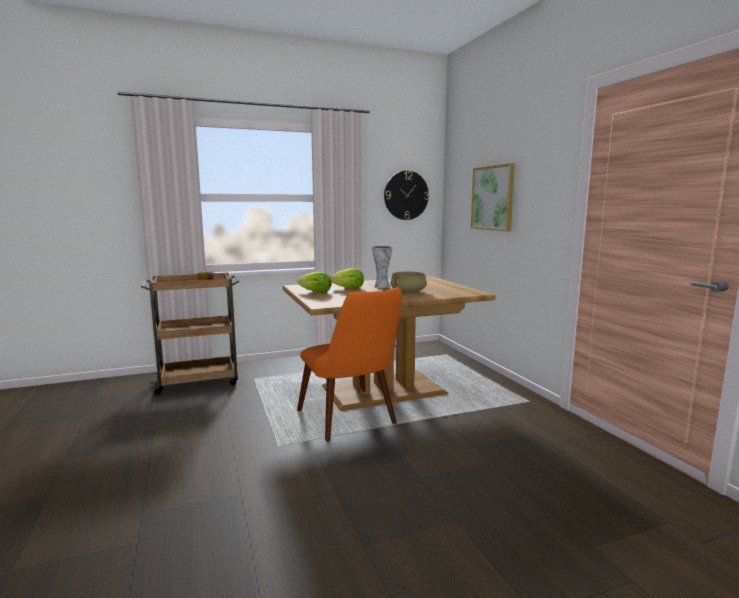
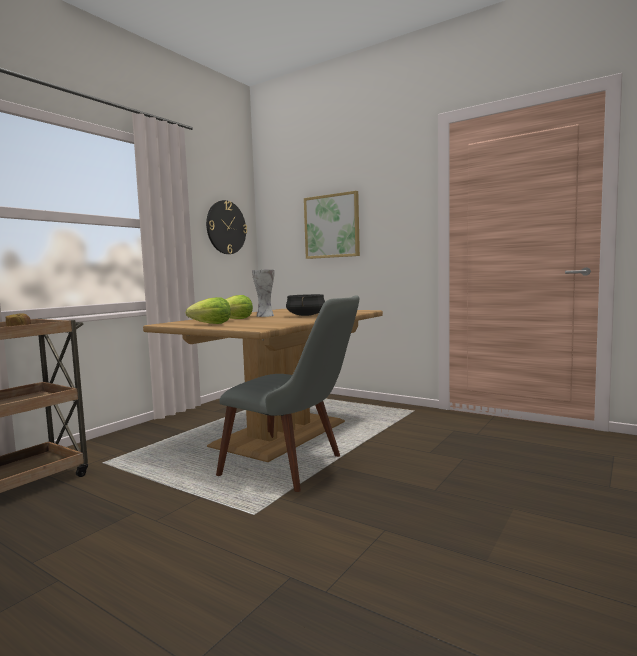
camera: 35 degrees left, 5 degrees down
(352, 422) = (296, 467): orange chair -> grey chair
(408, 292) = (306, 315): beige cooking pot -> black cooking pot

